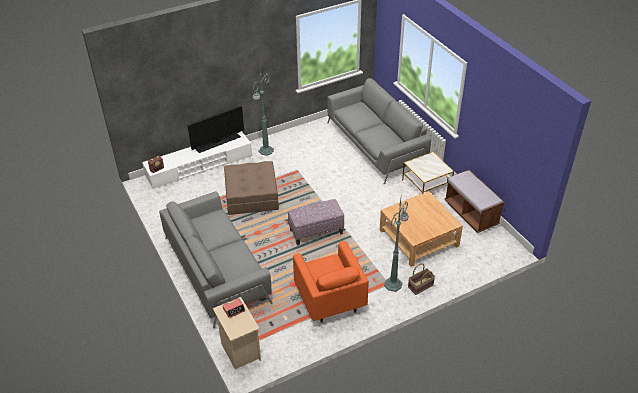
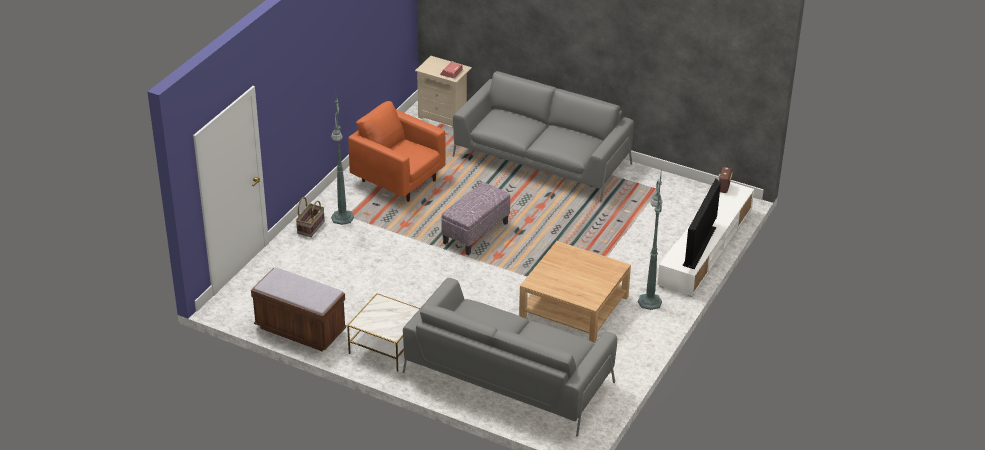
camera: 145 degrees right, 5 degrees down
(251, 195) = (596, 240): brown ottoman -> none
(418, 238) = (348, 274): beige coffee table -> beige coffee table (574, 307)

